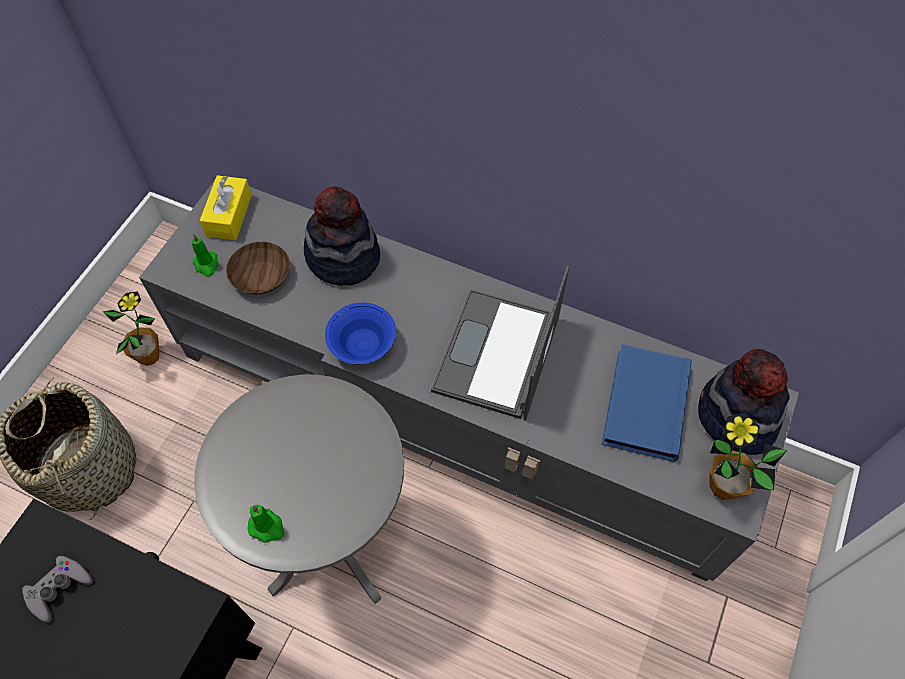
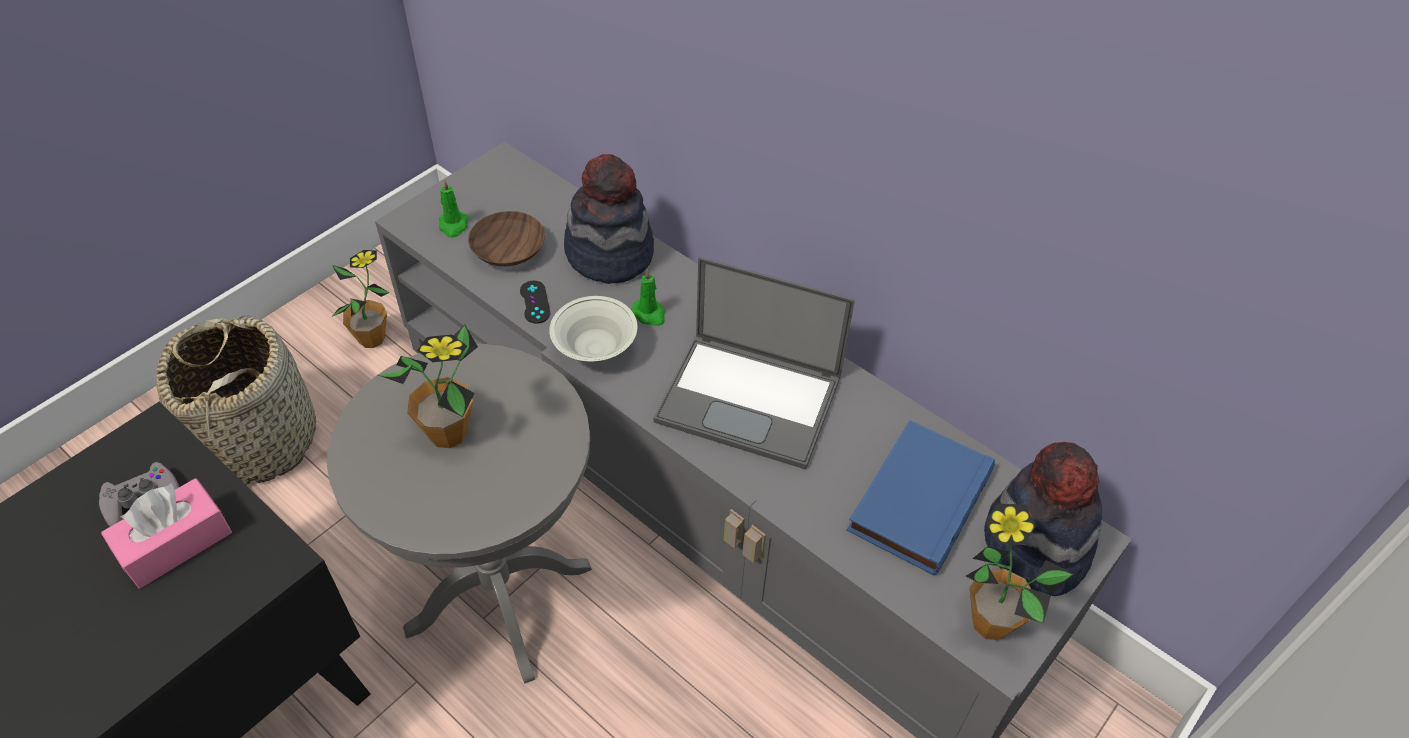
camera: 15 degrees right, 10 degrees down
(102, 617) = (175, 543): none -> pink tissue box
(229, 215) = (499, 183): yellow tissue box -> none
(267, 527) = (395, 494): green candle -> green candle (649, 314)
(288, 463) = (448, 433): none -> potted plant
(300, 317) = (535, 302): none -> black game controller
(363, 346) = (595, 350): blue bowl -> white bowl
(497, 356) = (751, 399): laptop -> laptop turned 105 degrees counterclockwise

